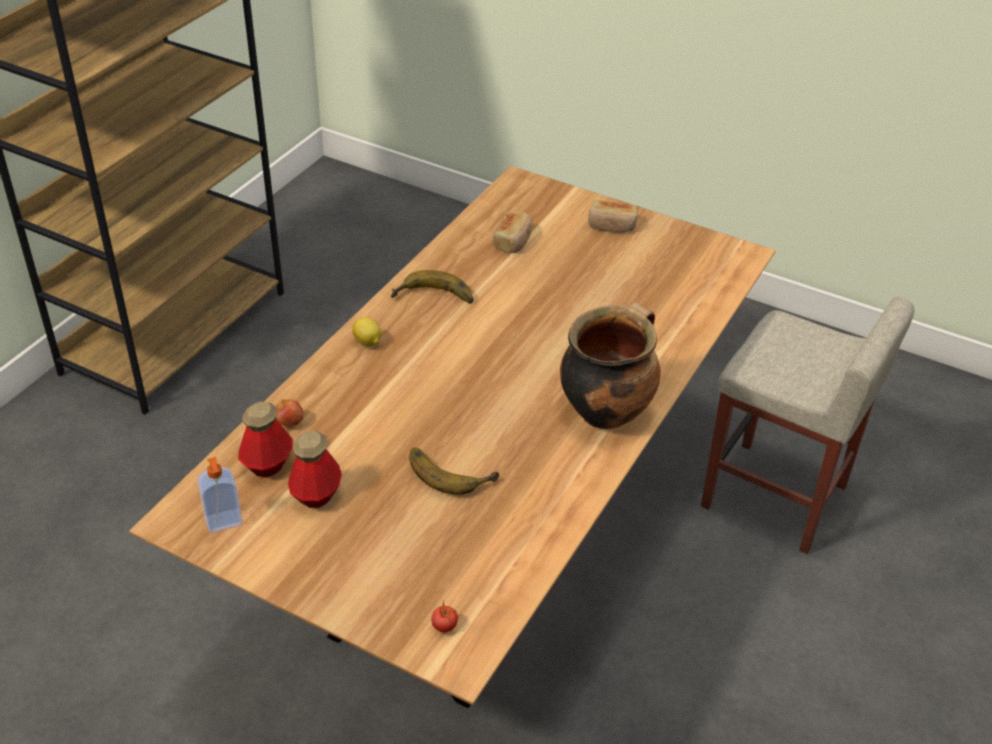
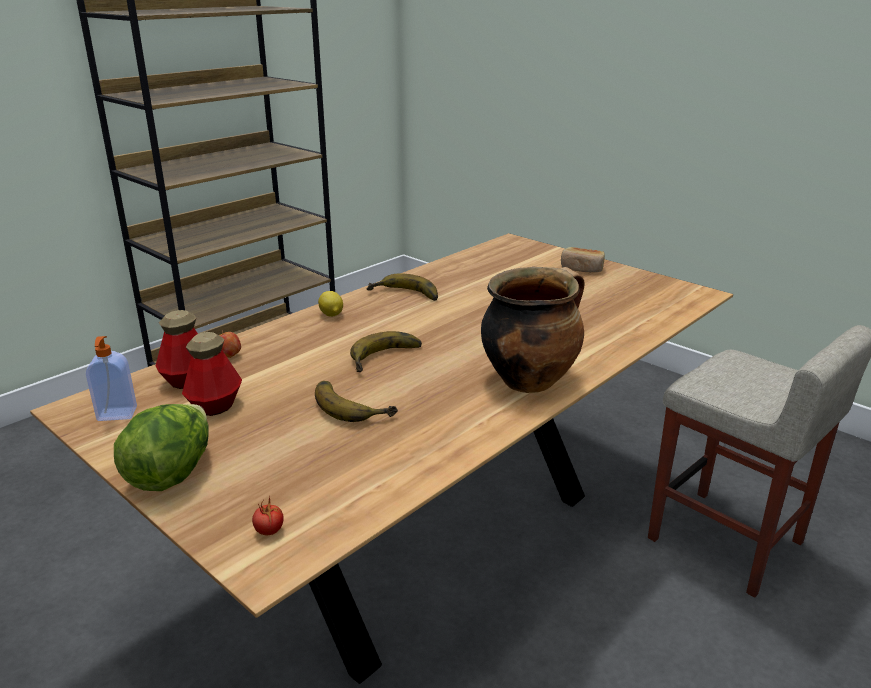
camera: 15 degrees right, 15 degrees down
(323, 581) = (172, 472): none -> lettuce
(457, 401) = (388, 358): none -> banana
(513, 241) = (491, 270): bread -> none

